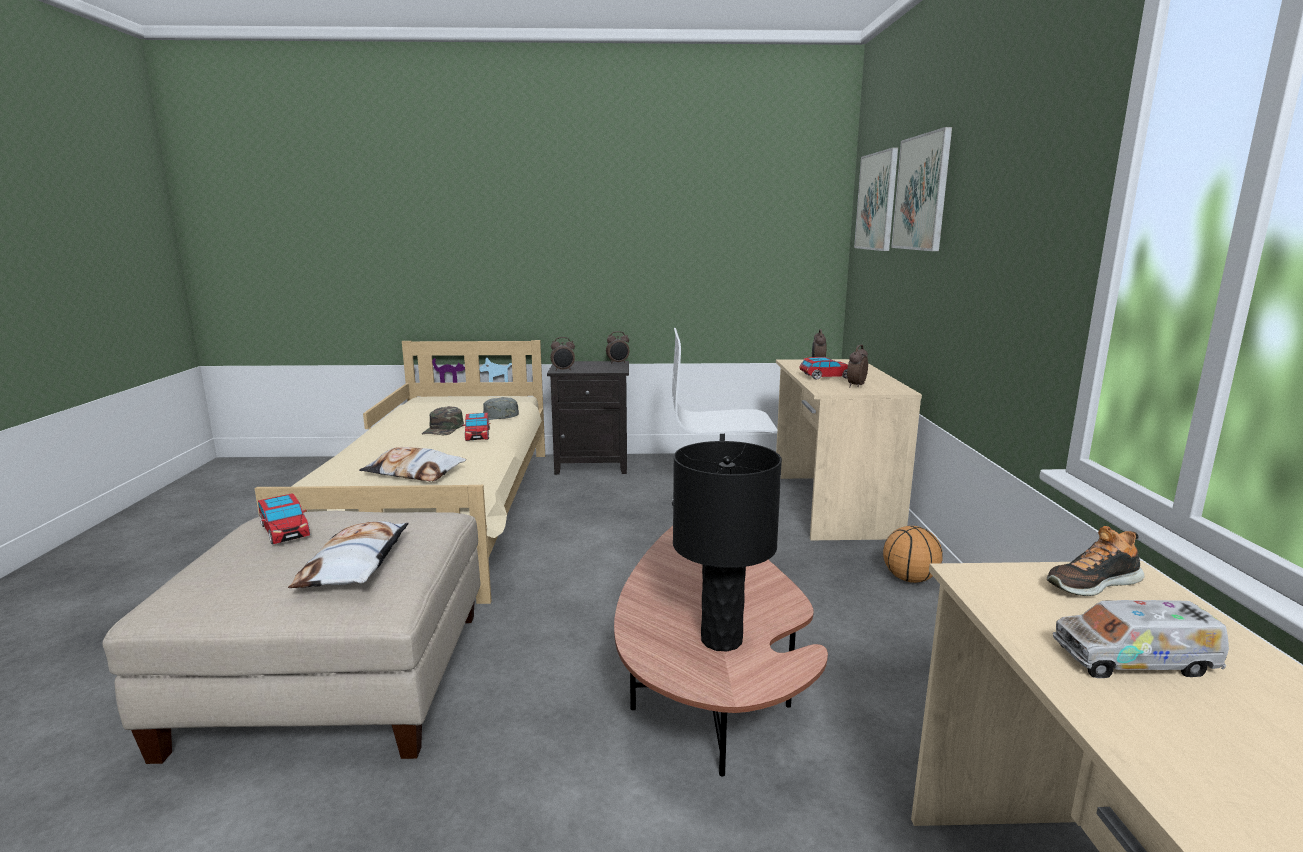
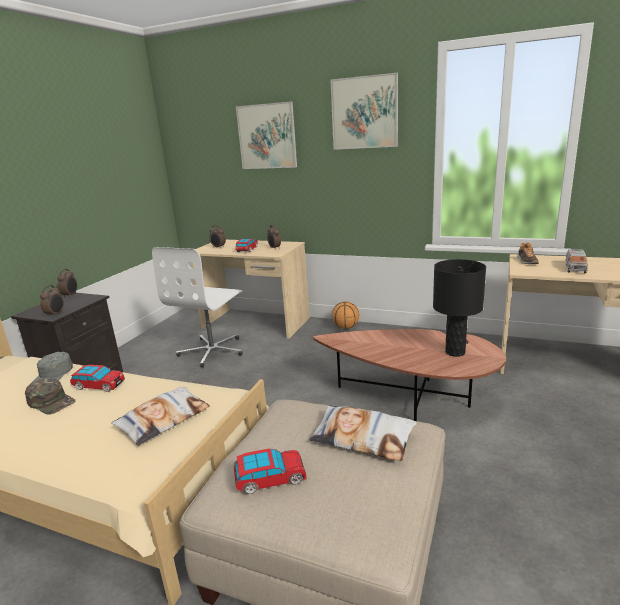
camera: 65 degrees left, 5 degrees up
(877, 201) = (205, 142): picture -> picture (364, 113)

